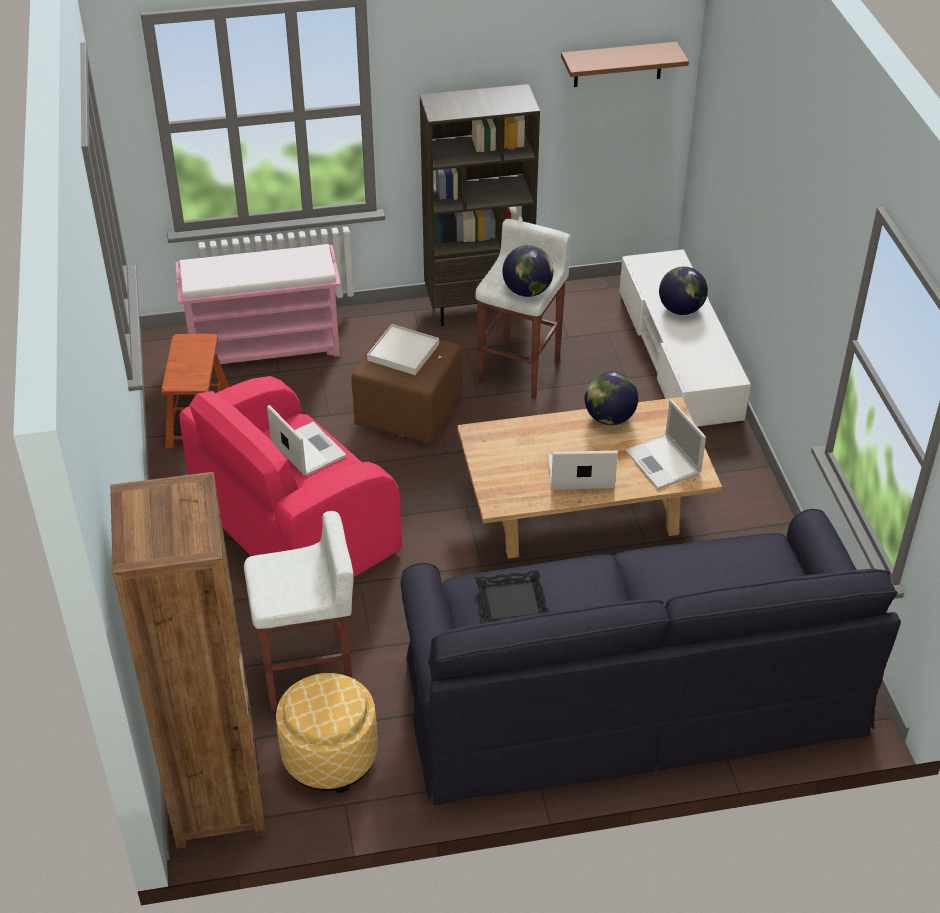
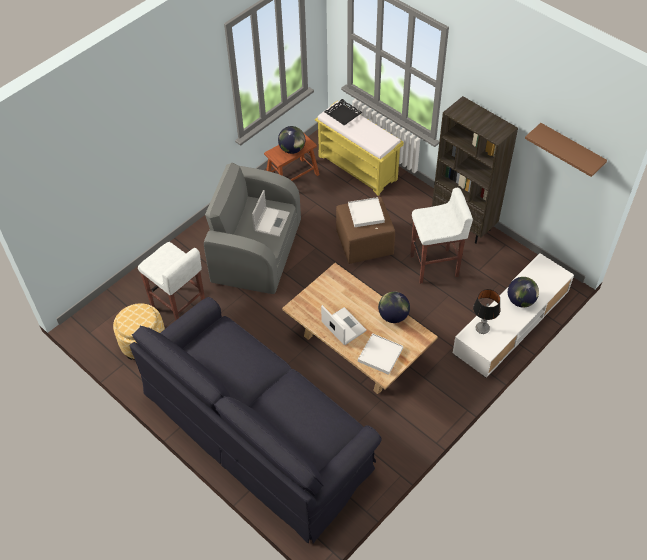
camera: 55 degrees right, 10 degrees up
(217, 797) = (97, 320): brown bookcase -> none
(266, 347) = (358, 168): pink bench -> yellow bench
(294, 529) = (256, 251): pink armchair -> grey armchair
(511, 600) = (224, 345): black tray -> black tray (343, 114)
(527, 291) = (430, 229): globe -> globe (292, 149)
(663, 463) = (380, 355): laptop -> white tray
(692, 362) = (482, 328): none -> table lamp

